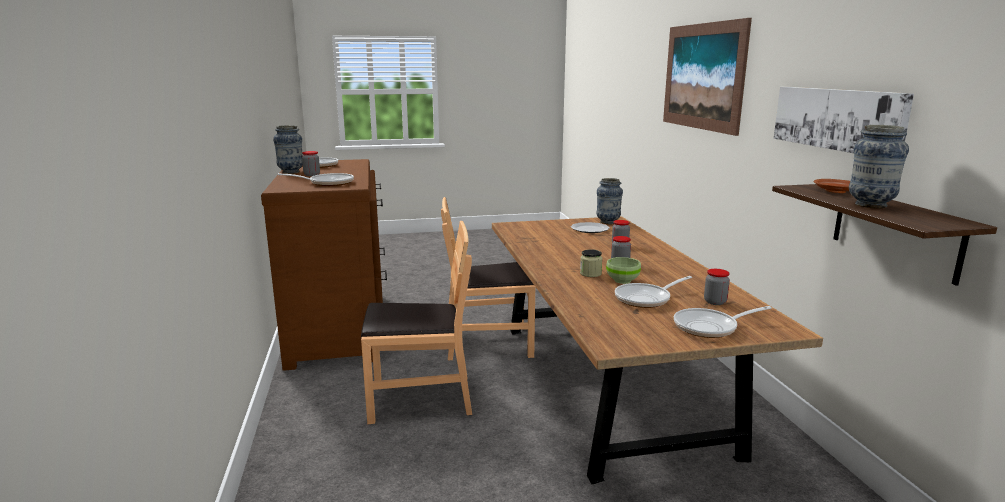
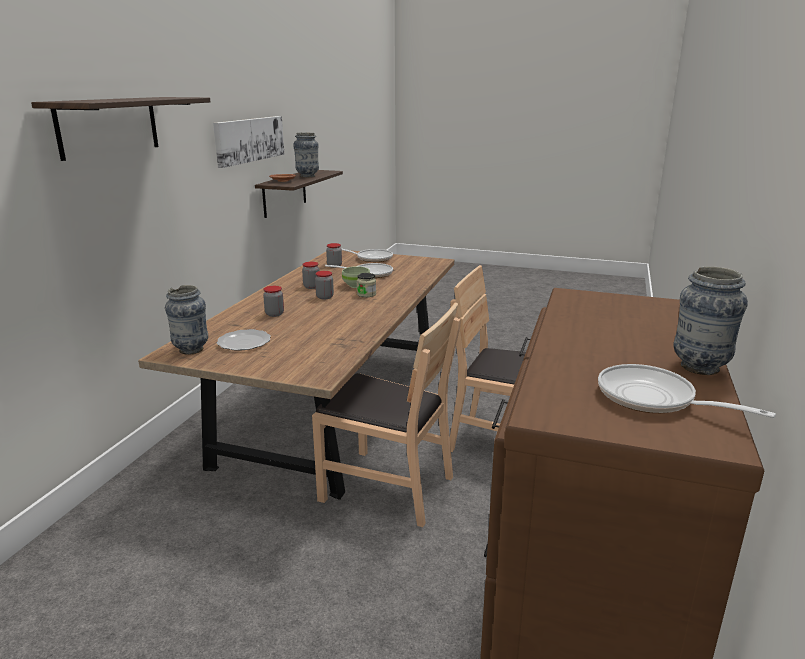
camera: 150 degrees left, 5 degrees up
(312, 175) = (648, 345): jar -> jar (311, 287)
(328, 183) = (612, 310): frying pan -> none
(702, 76) = (109, 126): picture -> shelf

